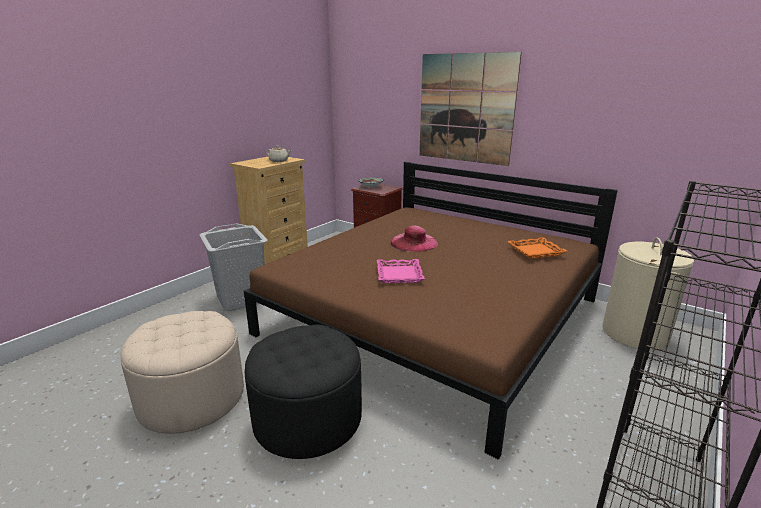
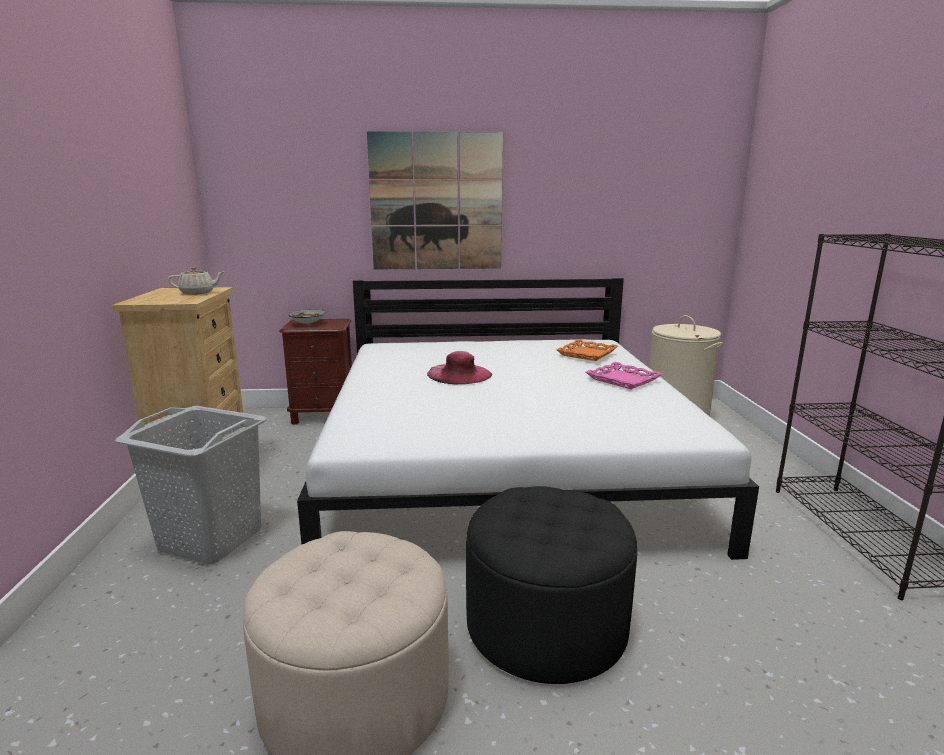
camera: 40 degrees left, 5 degrees down
(399, 274) = (511, 407): pink tray -> pink tray (622, 380)
(434, 316) = (504, 463): brown bed -> white bed

